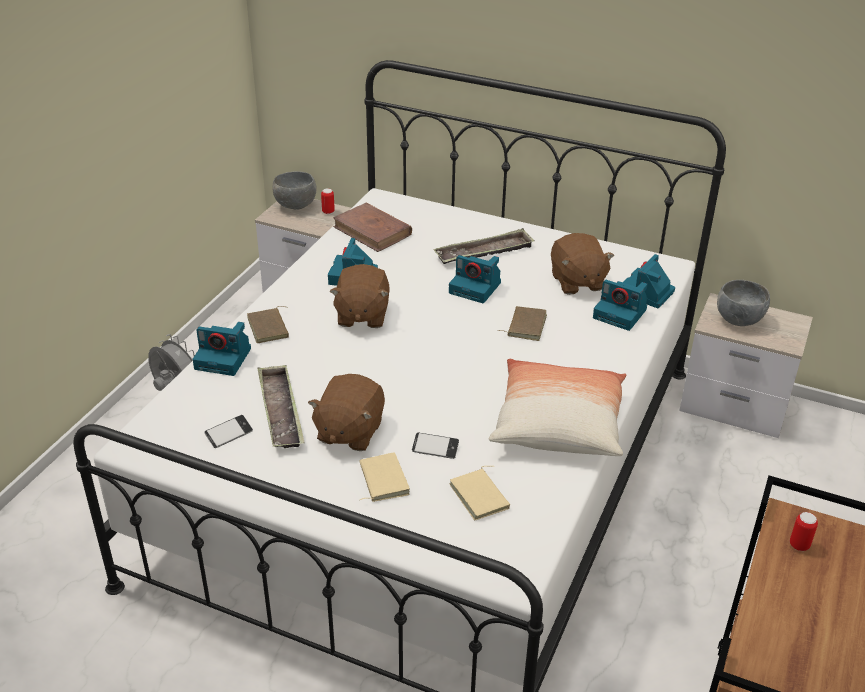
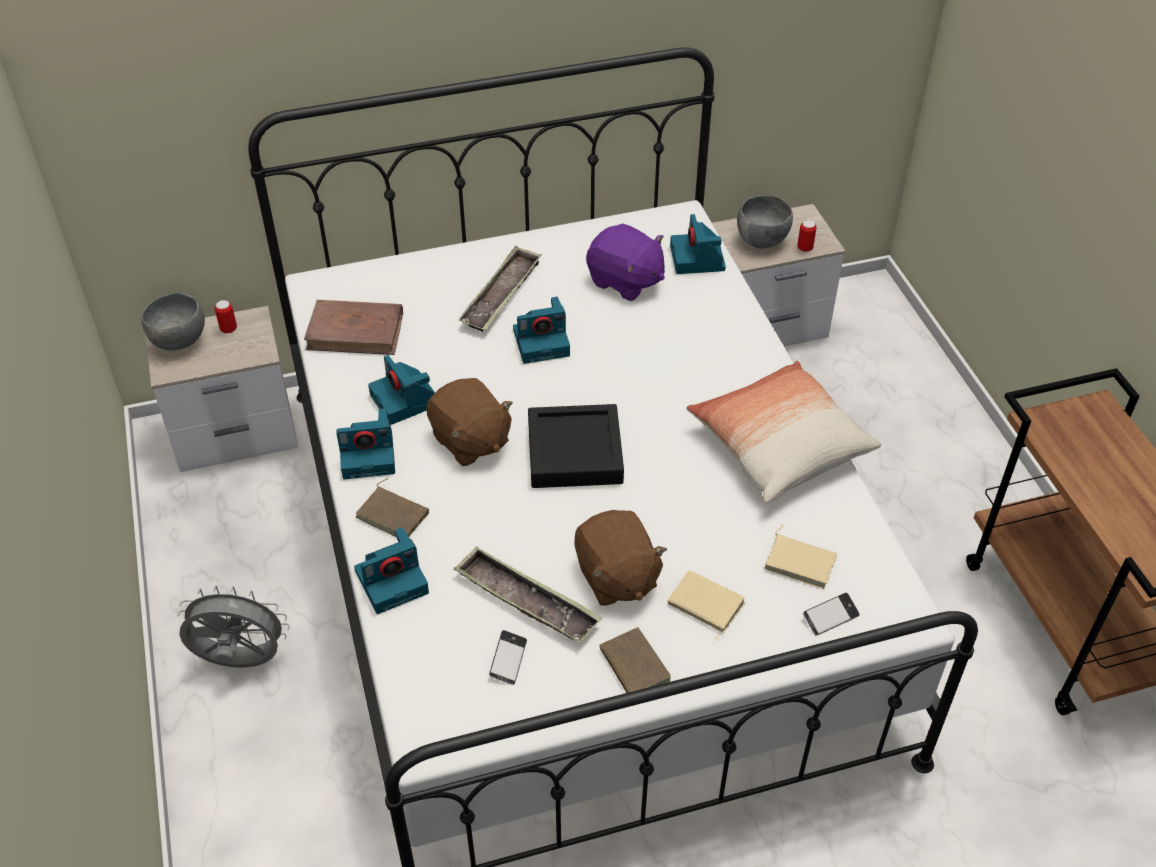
camera: 40 degrees left, 10 degrees up
(415, 354) = (574, 453): none -> black tray
(435, 448) = (710, 541): phone -> phone (830, 617)
(525, 325) = (635, 358): brown book -> brown book (632, 666)
(576, 282) = (625, 281): brown plush toy -> purple plush toy
(621, 314) = (701, 295): camera -> camera (369, 455)
(799, 545) = (1070, 442): can -> can (805, 248)

